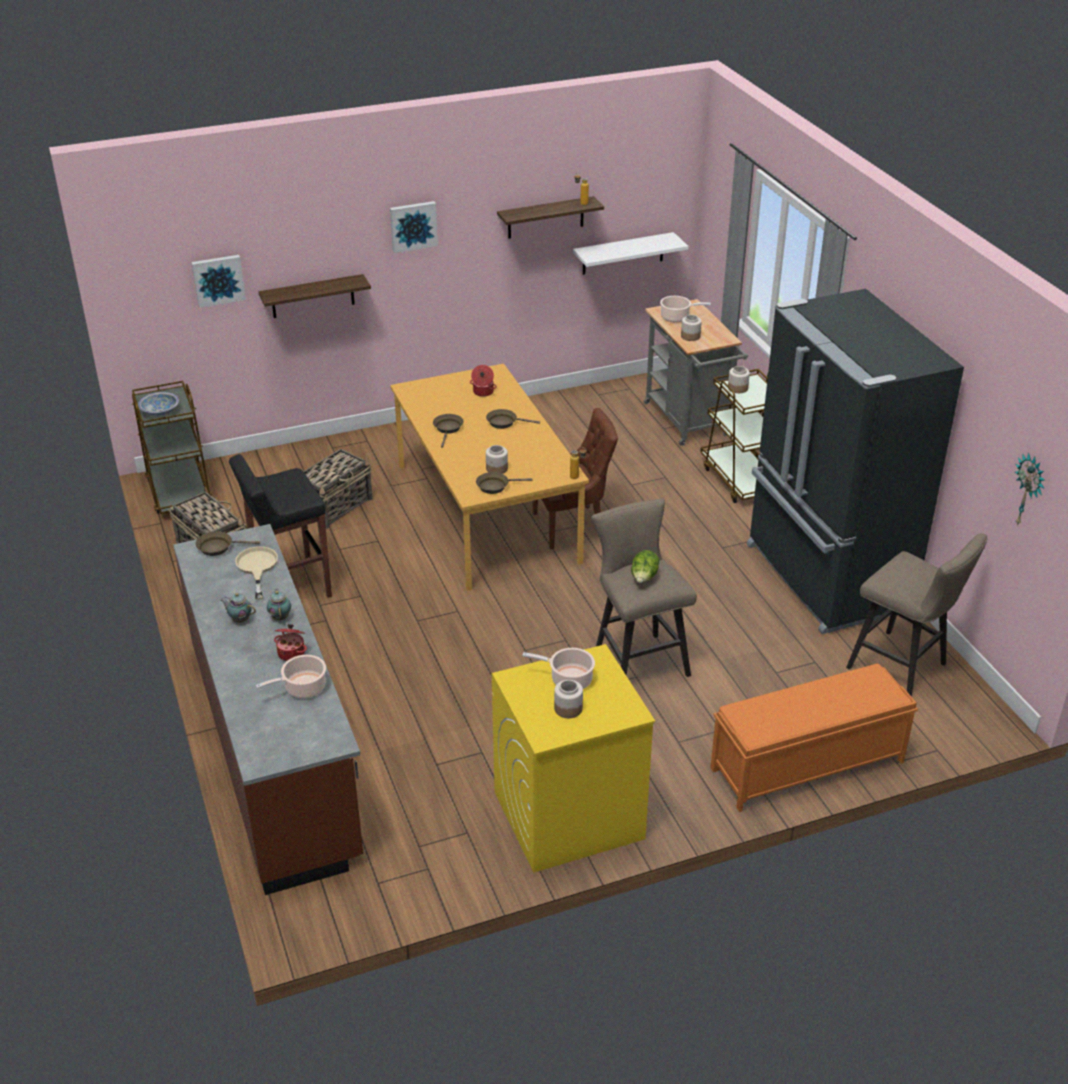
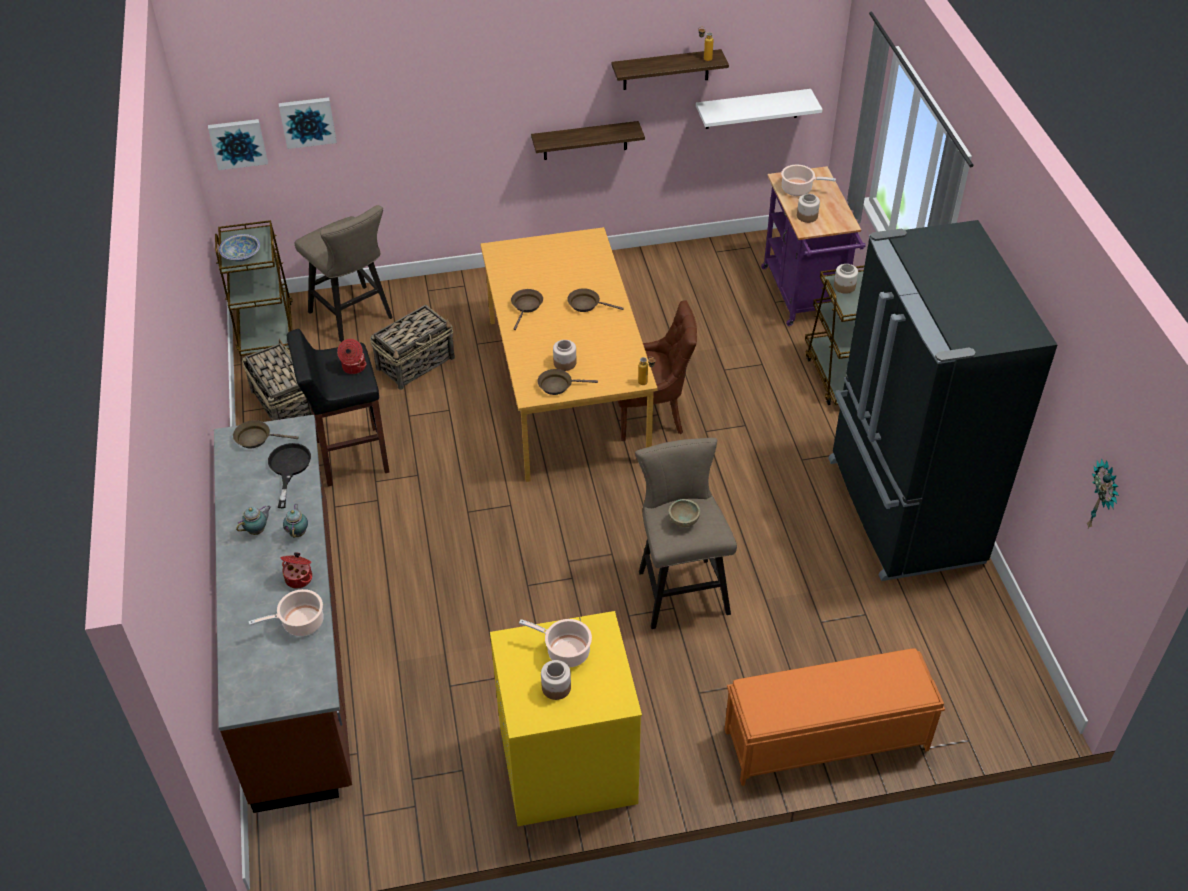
camera: 10 degrees right, 10 degrees up
(240, 619) = (258, 530): teapot -> teapot turned 105 degrees clockwise
(257, 568) = (288, 468): beige frying pan -> black frying pan
(312, 296) = (409, 141): shelf -> shelf (585, 140)
(413, 226) = (518, 74): picture -> picture (238, 143)
(483, 392) = (573, 263): cooking pot -> cooking pot (353, 367)
(644, 578) = (684, 521): lettuce -> beige bowl
(689, 422) = (804, 297): grey cart -> purple cart
(903, 668) = (958, 634): beige stool -> beige stool (354, 317)

